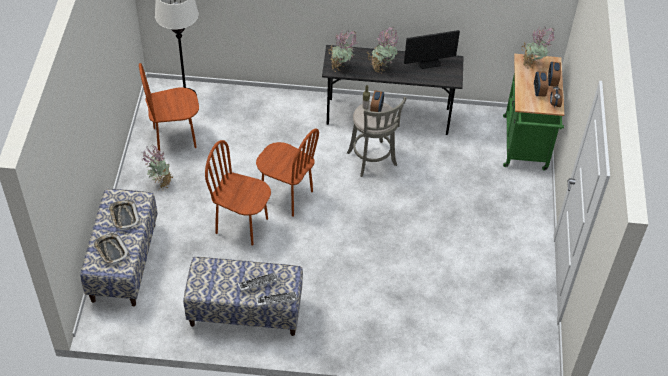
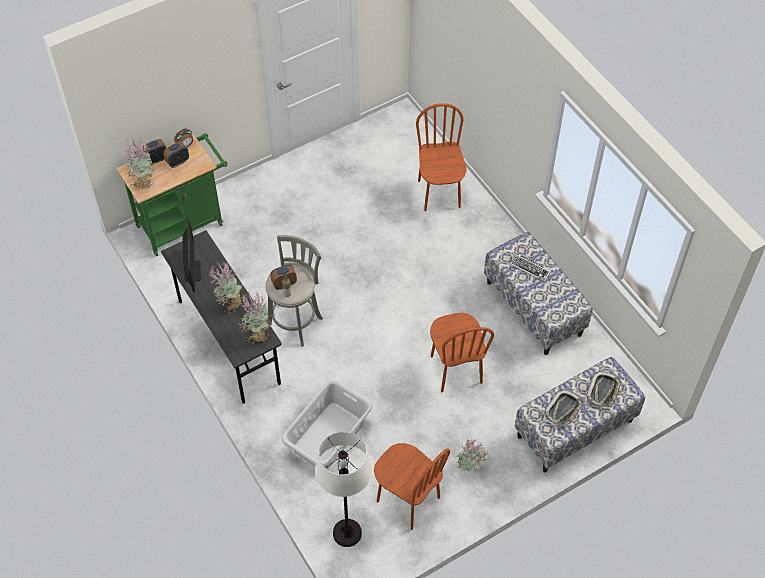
camera: 125 degrees left, 5 degrees up
(262, 126) = (327, 436): none -> grey laundry basket
(276, 301) = (533, 247): keyboard -> none
(286, 196) = (394, 359): brown chair -> brown chair (439, 194)
(429, 62) = (192, 271): monitor -> monitor turned 45 degrees clockwise

